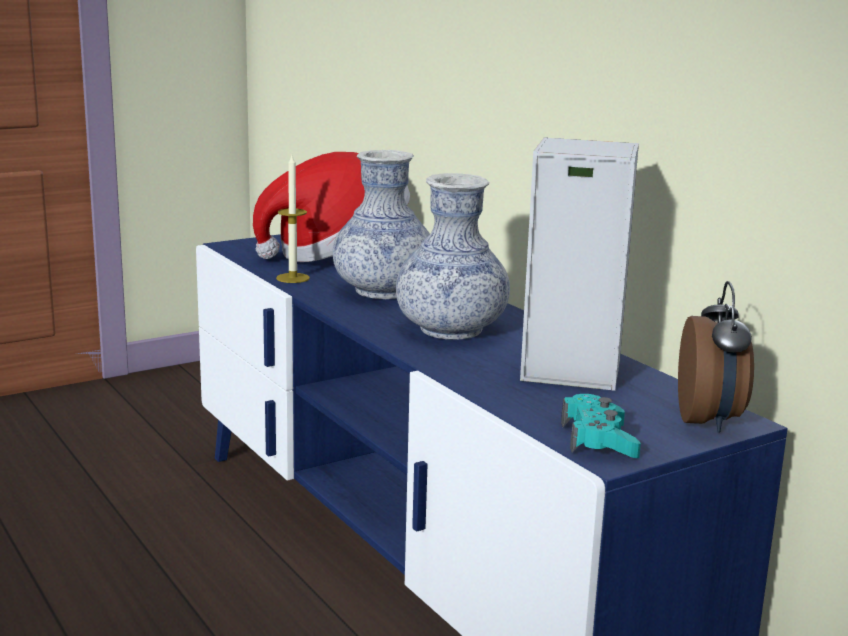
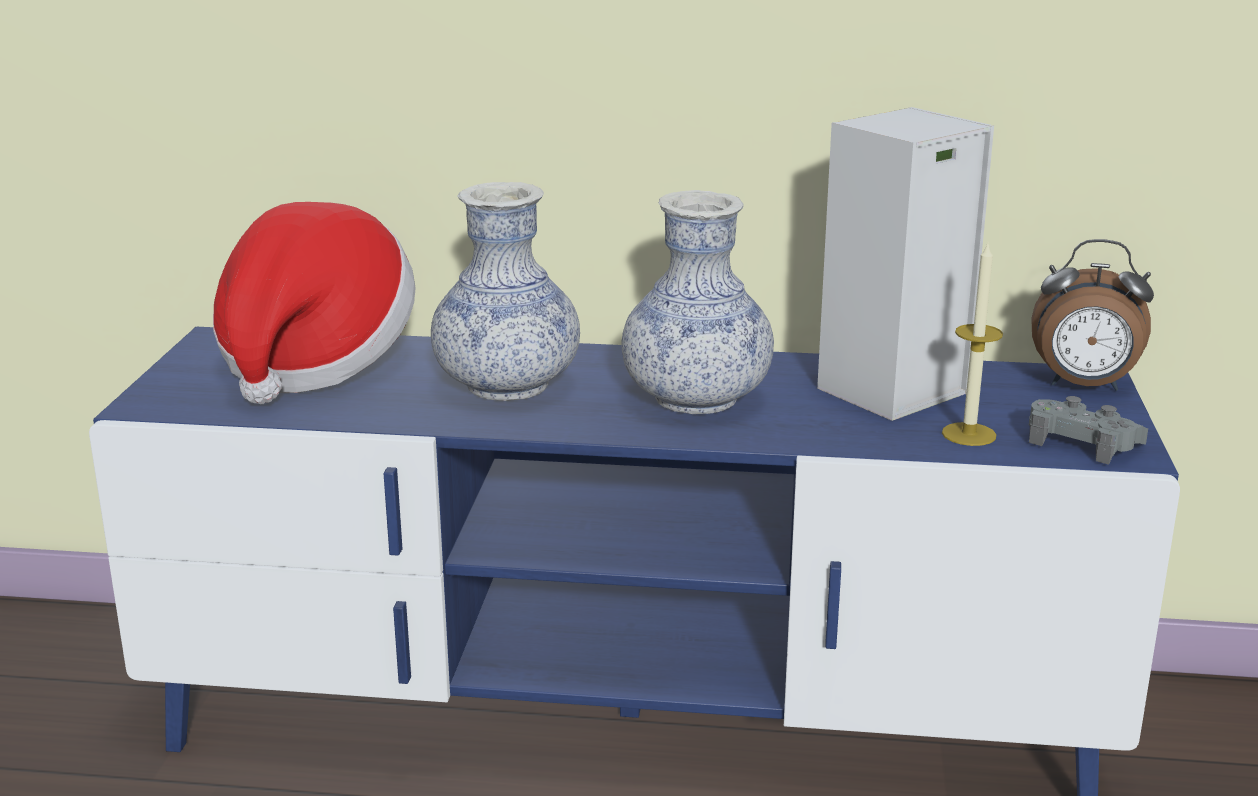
camera: 50 degrees left, 5 degrees up
(293, 278) = (366, 414): candle -> candle (969, 434)
(598, 439) = (1083, 443): turquoise game controller -> grey game controller
(710, 421) = (1084, 386): alarm clock -> alarm clock turned 150 degrees clockwise

